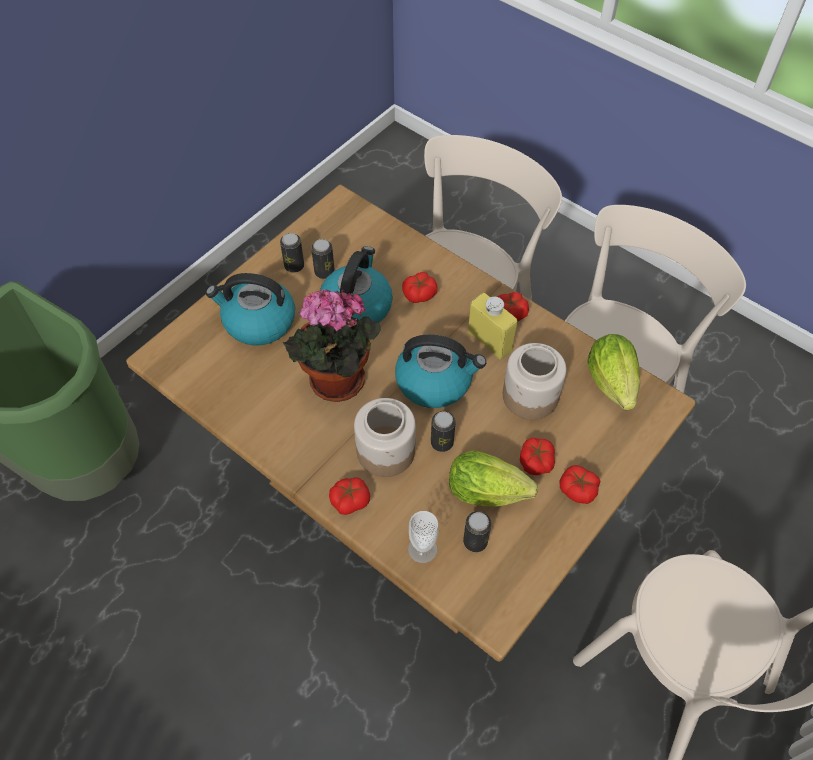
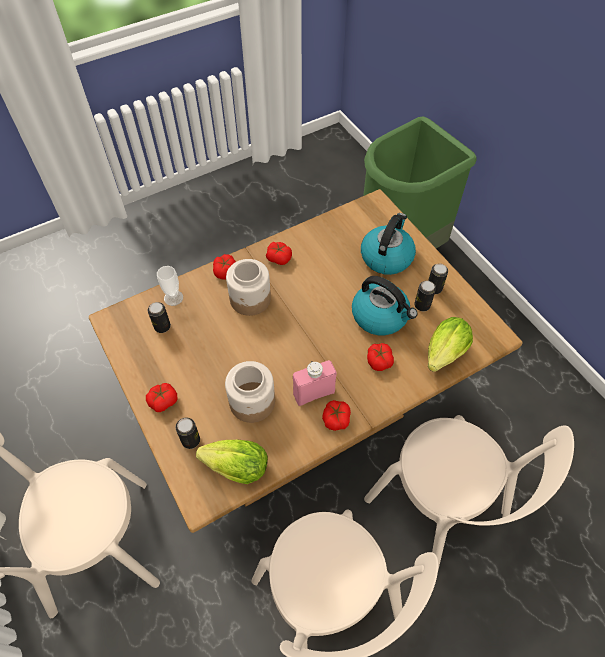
camera: 110 degrees right, 0 degrees up
(335, 384) = (315, 286): potted plant -> none
(435, 381) = (292, 344): kettle -> none
(442, 442) = (241, 332): can -> can (191, 440)
(489, 341) = (314, 393): yellow bottle -> pink bottle
(491, 492) = (190, 348): lettuce -> lettuce (443, 356)
(535, 461) = (198, 383): tomato -> tomato (279, 258)

